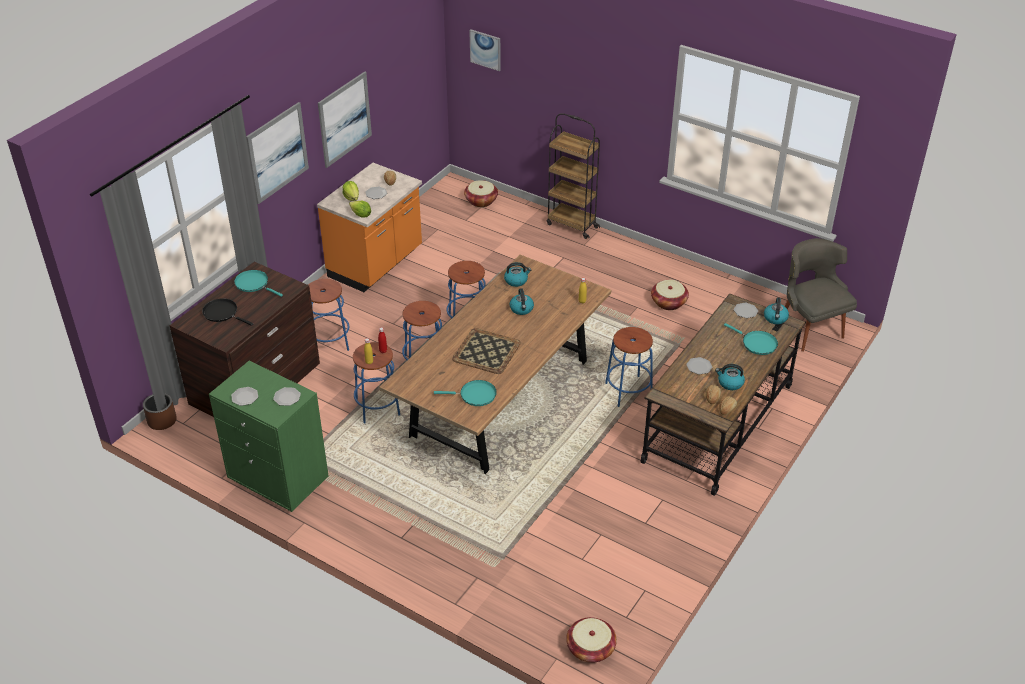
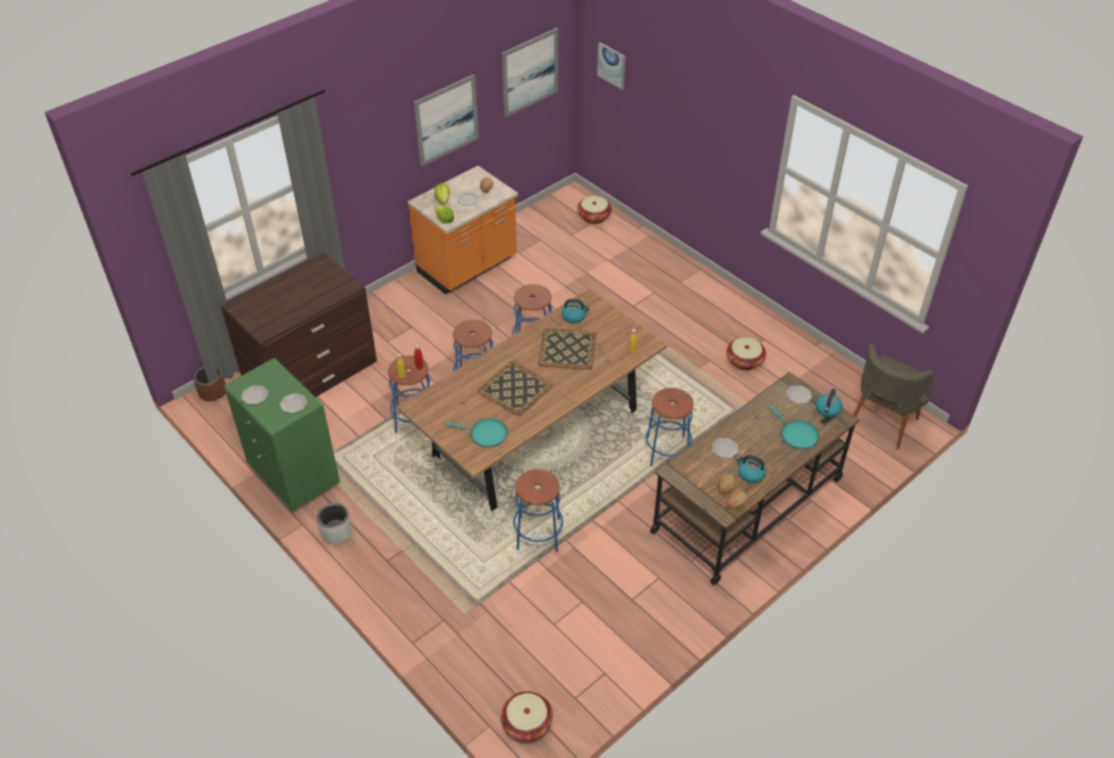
camera: 15 degrees right, 5 degrees up
(222, 313) = (273, 302): black frying pan -> none
(254, 284) = (314, 276): turquoise frying pan -> none
(277, 152) = (362, 147): picture -> picture (530, 72)
(329, 341) = (394, 340): blue stool -> blue stool (538, 534)
(340, 522) = (336, 532): none -> grey planter
(521, 309) = (568, 349): kettle -> tray
(572, 226) = (675, 259): brown cart -> none
(810, 332) = (883, 422): grey chair -> grey chair turned 135 degrees counterclockwise

